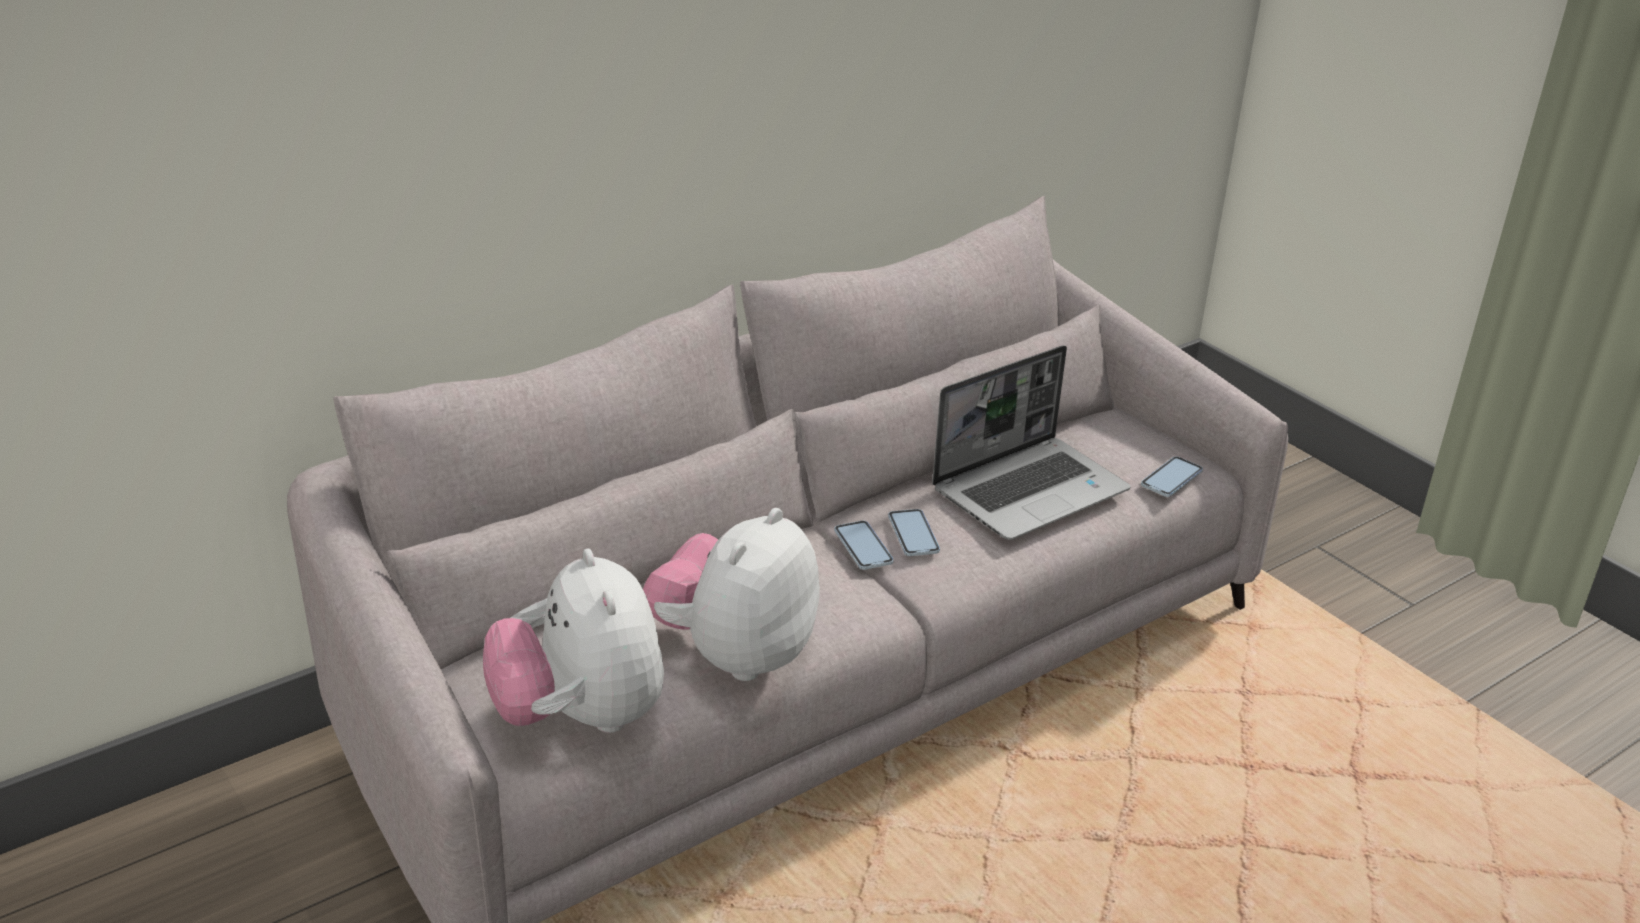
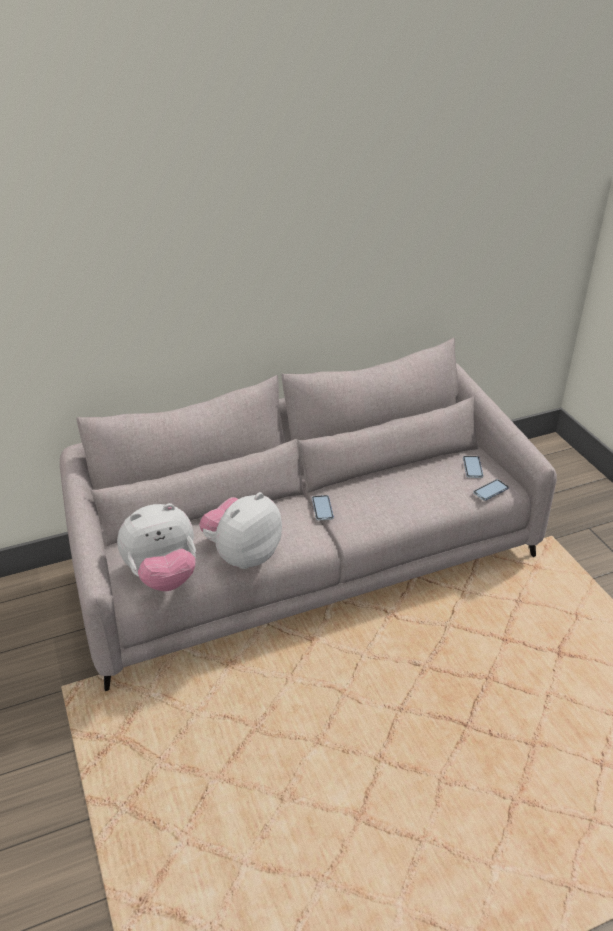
camera: 15 degrees right, 5 degrees up
(580, 717) = (163, 575): plush toy -> plush toy turned 105 degrees counterclockwise
(913, 534) = (348, 505): phone -> phone (472, 467)
(1030, 490) = (415, 488): laptop -> none

